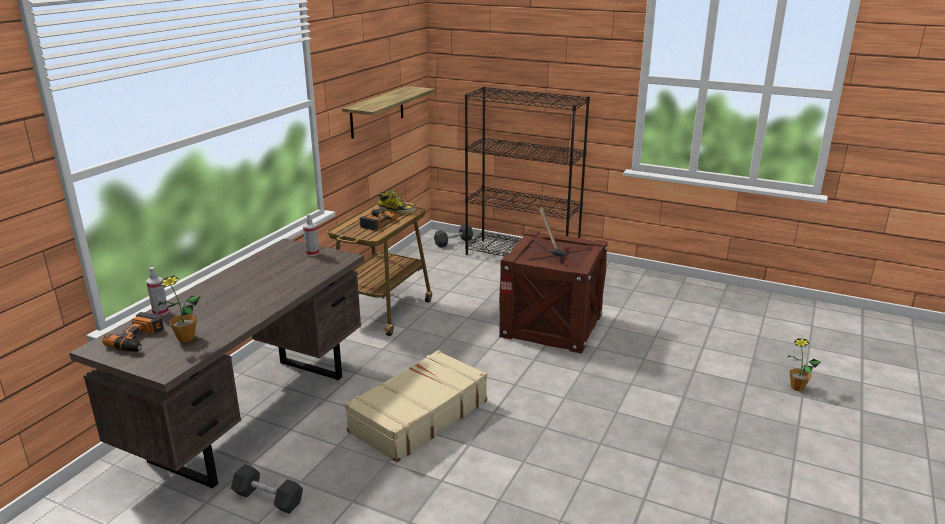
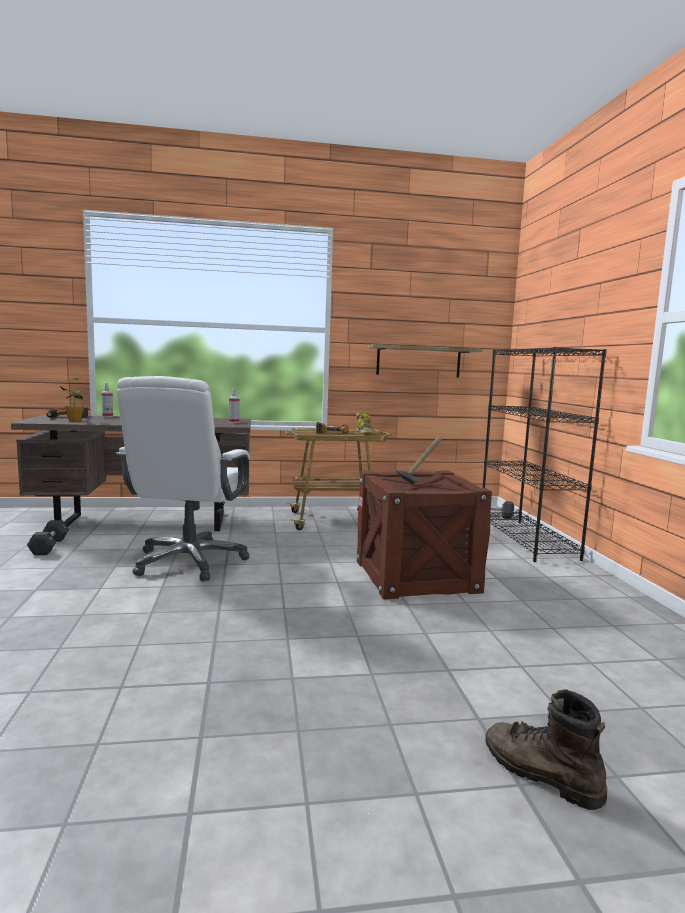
camera: 55 degrees right, 15 degrees down
(418, 416) = (189, 561): beige suitcase -> white office chair
(797, 387) = (540, 773): potted plant -> brown boot

